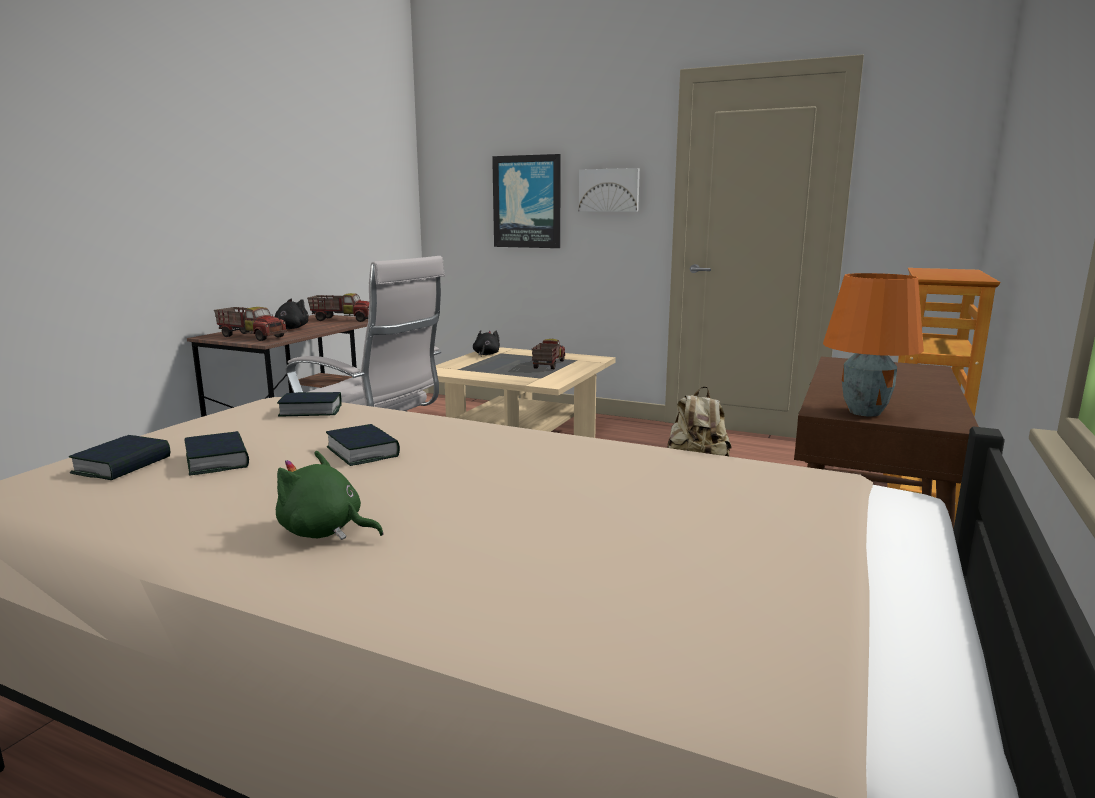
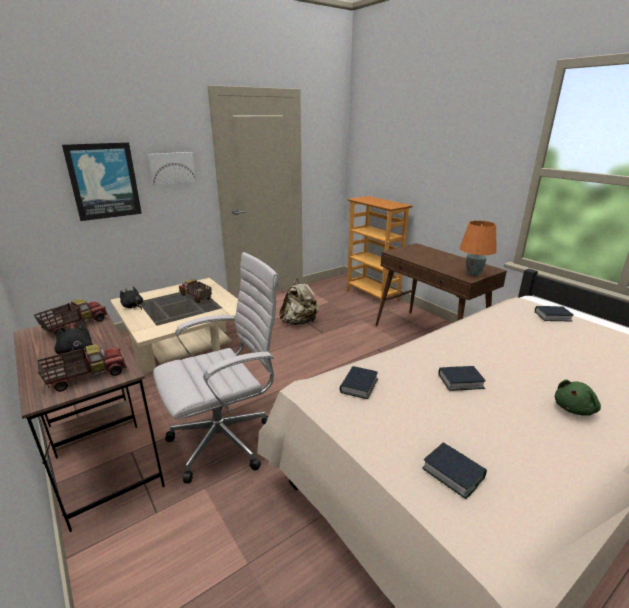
camera: 60 degrees left, 10 degrees up
(217, 461) = (458, 431): book -> book (552, 316)

